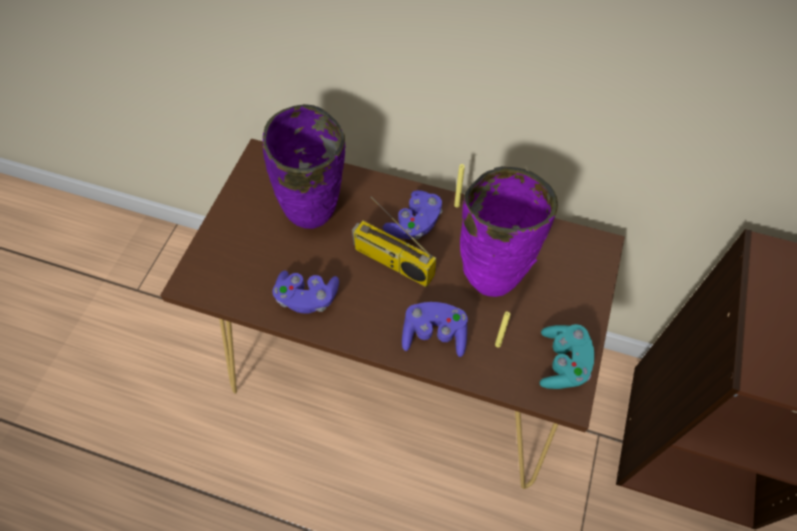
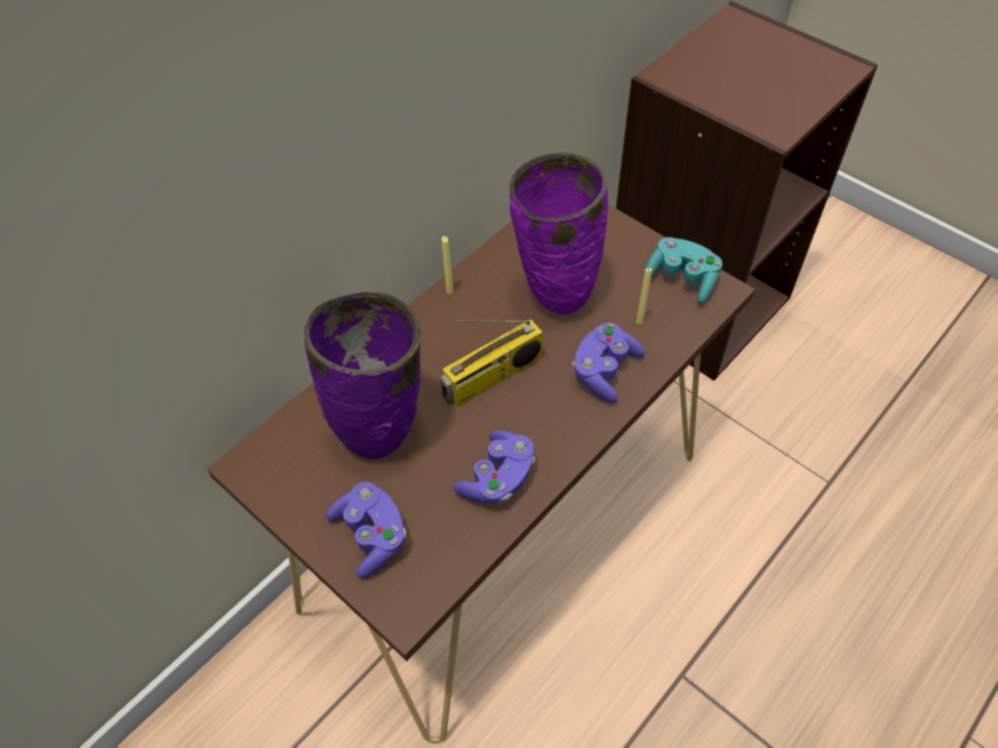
camera: 65 degrees left, 5 degrees down
(414, 224) = (453, 338): purple game controller -> purple game controller (371, 536)

